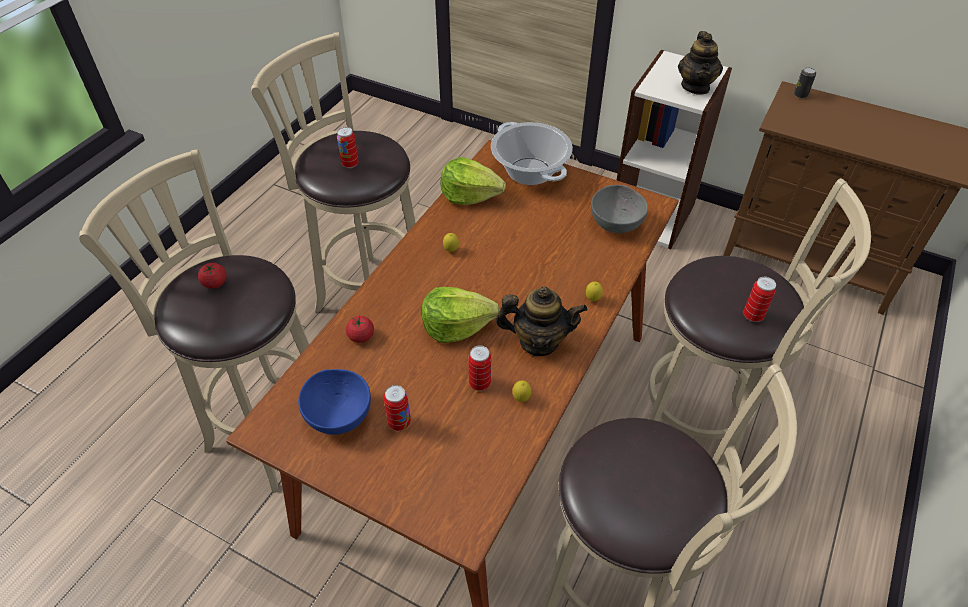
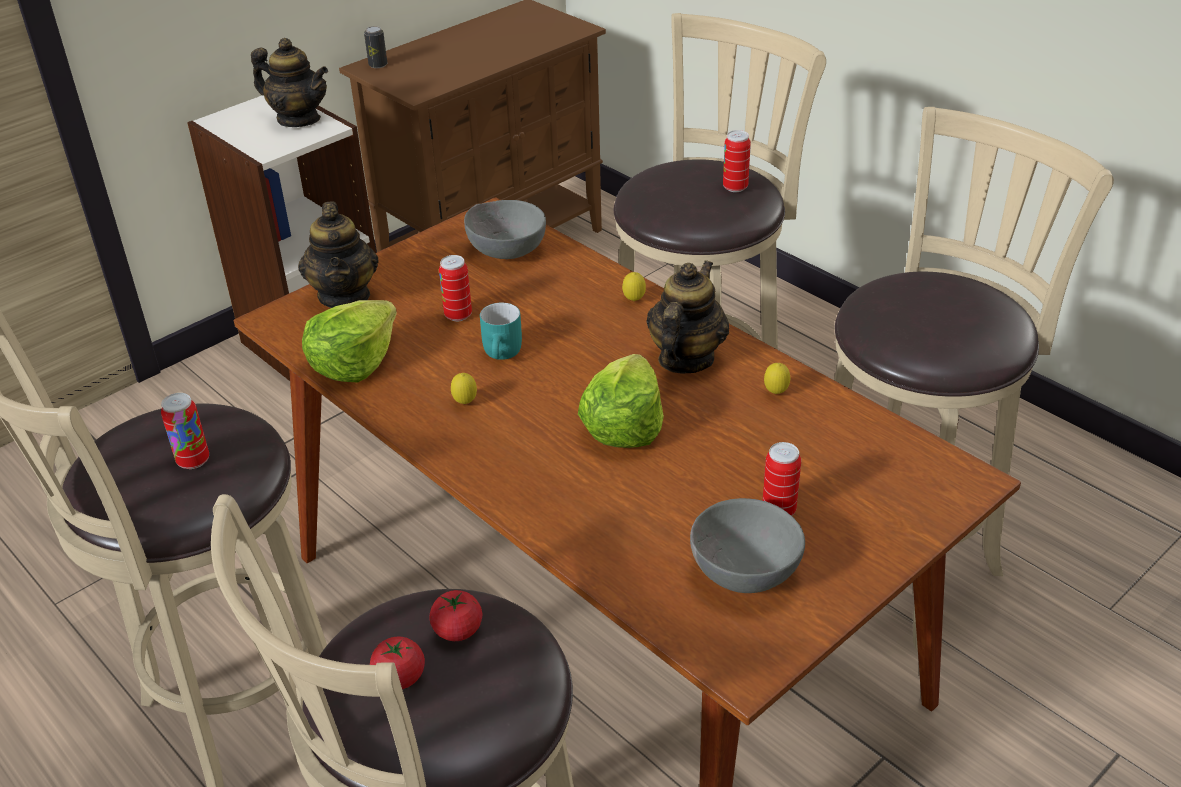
camera: 70 degrees left, 10 degrees down
(339, 414) = (741, 571): blue bowl -> grey bowl
(361, 336) = (596, 526): tomato -> tomato (457, 630)
(479, 383) = (736, 423): can -> can (458, 315)
(505, 253) = (504, 354): none -> turquoise mug
(530, 171) = (345, 296): cooking pot -> teapot

